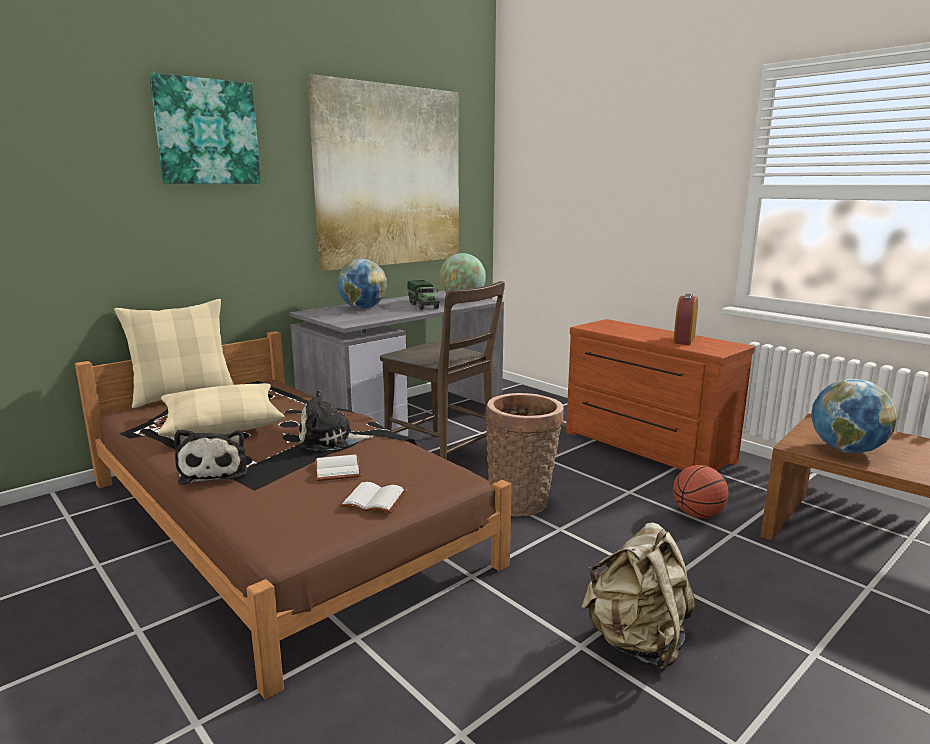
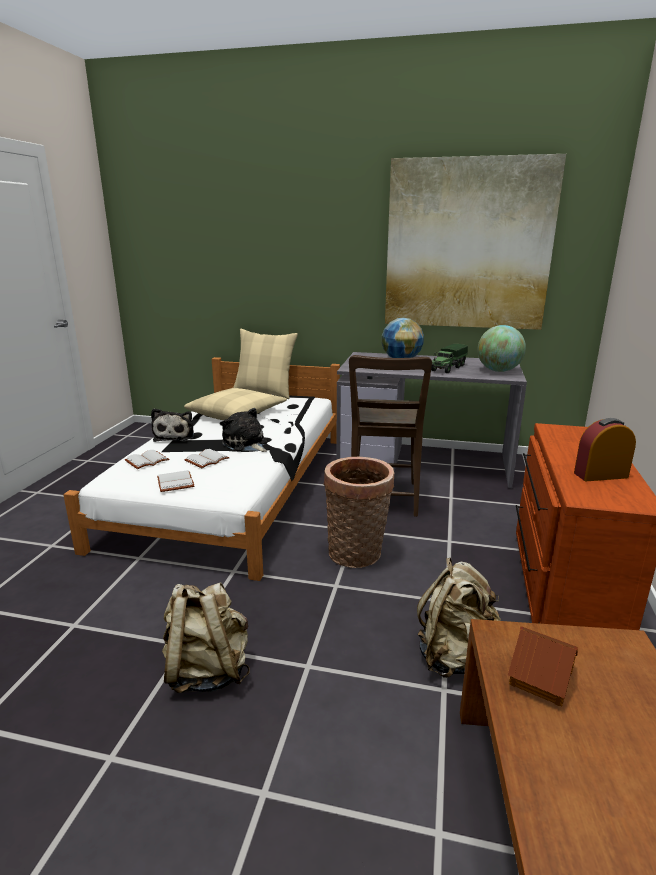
camera: 55 degrees right, 5 degrees up
(207, 132) = (306, 212): picture -> none
(215, 471) = (175, 435): plush toy -> plush toy turned 45 degrees counterclockwise
(271, 505) = (147, 461): none -> white book
(278, 520) = (234, 486): brown bed -> white bed
(697, 514) = (454, 655): basketball -> beige backpack
(846, 450) = (539, 676): globe -> toy house

